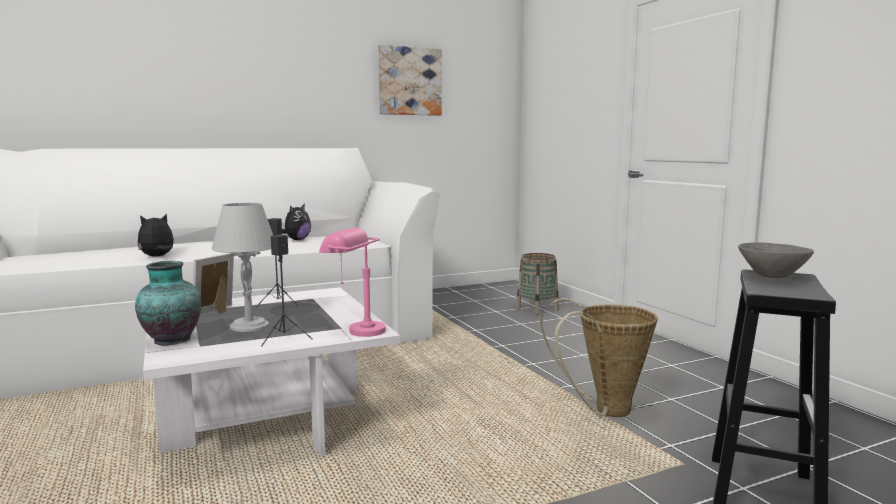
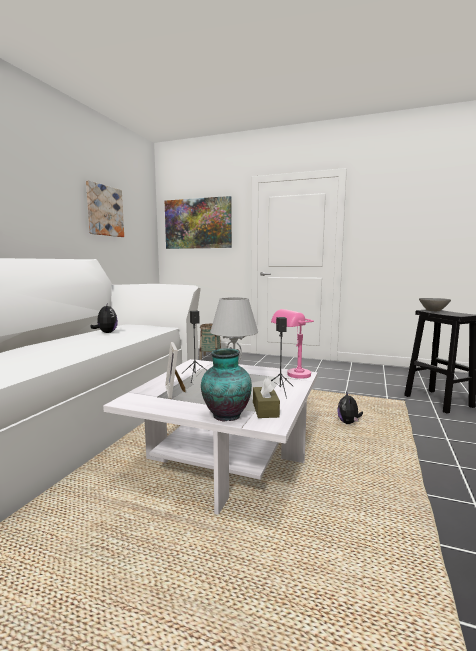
camera: 45 degrees left, 0 degrees up
(157, 256) = (47, 362): plush toy -> plush toy (348, 423)
(210, 347) = (265, 409): none -> brown tissue box
(562, 87) = (198, 223): none -> picture
(604, 410) = (342, 392): basket -> none

